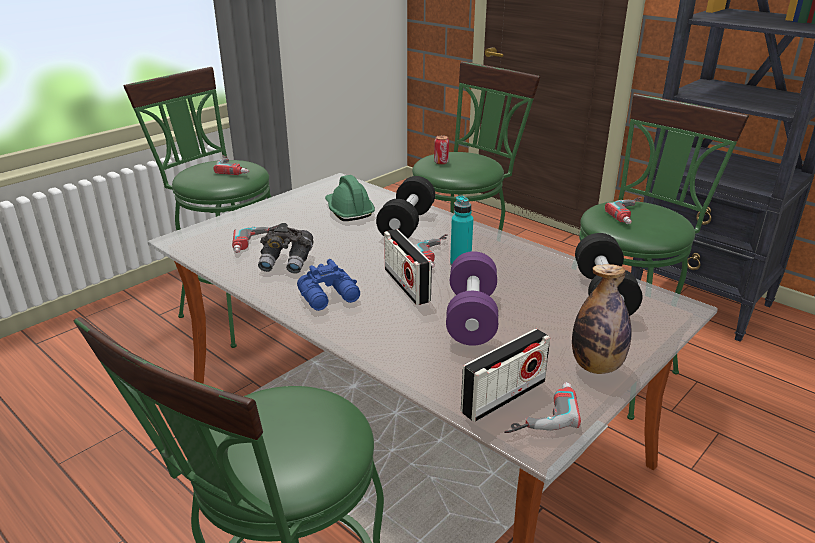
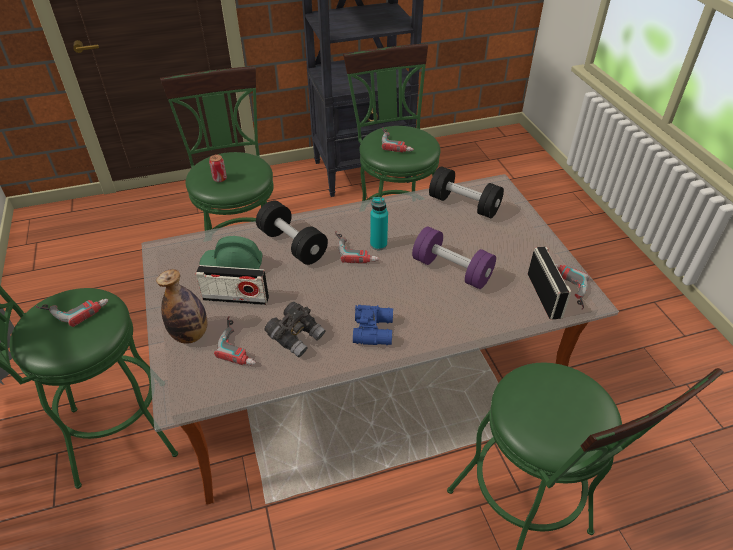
camera: 60 degrees left, 15 degrees up
(406, 285) = (388, 283): radio -> radio (236, 298)
(596, 366) = (535, 246): bottle -> bottle (190, 334)

